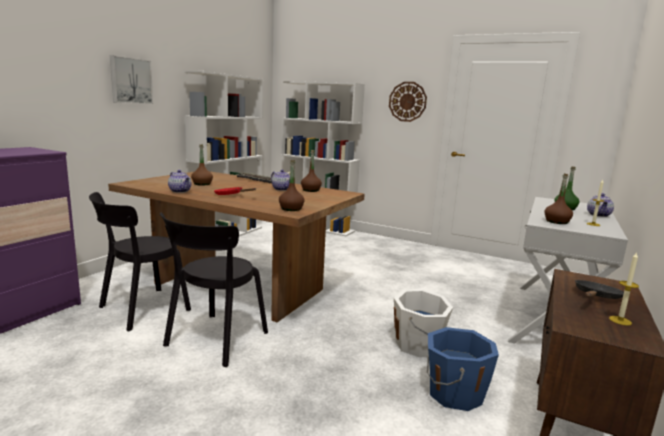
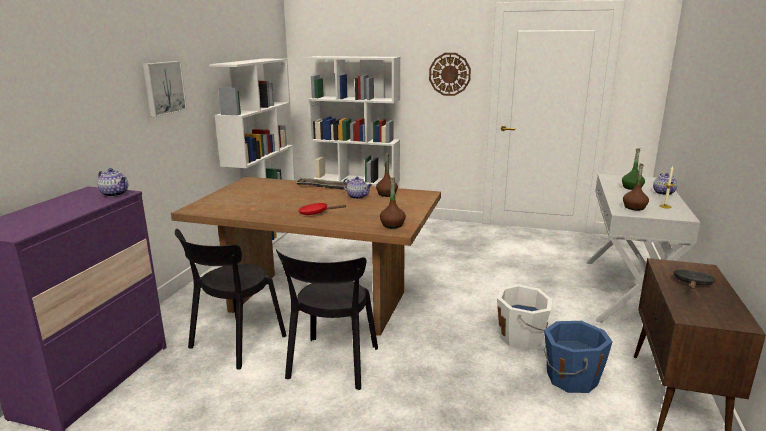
camera: 10 degrees left, 5 degrees up
(180, 191) = (260, 214): teapot -> teapot (115, 194)
(202, 184) = (270, 200): brown bottle -> none
(620, 320) = (718, 305): candle -> none

